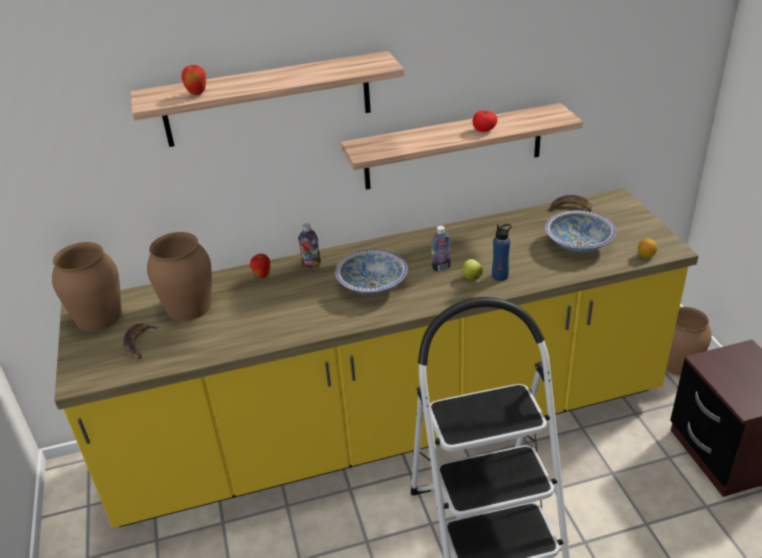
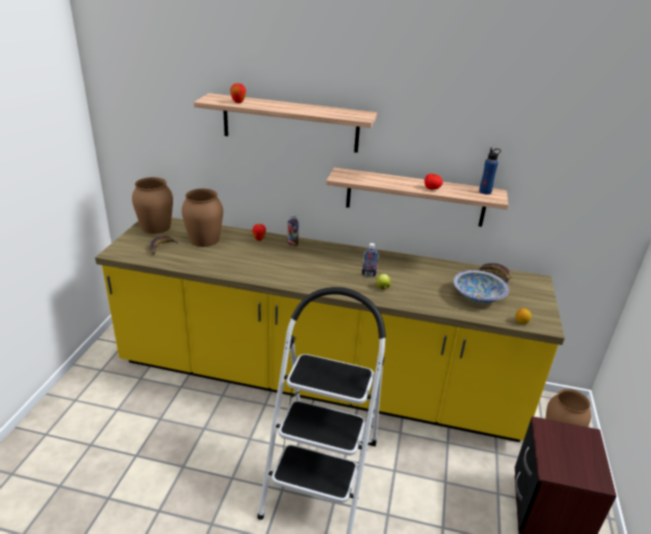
camera: 25 degrees right, 5 degrees down
(372, 285) = (316, 268): bowl -> none
(500, 276) = (402, 294): blue bottle -> blue bottle (485, 192)

